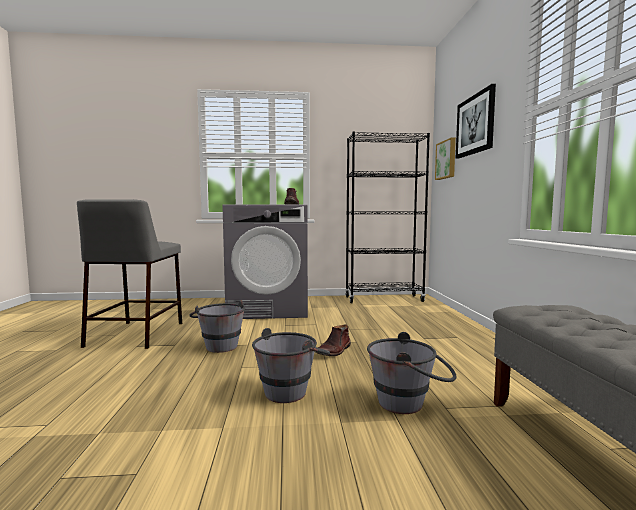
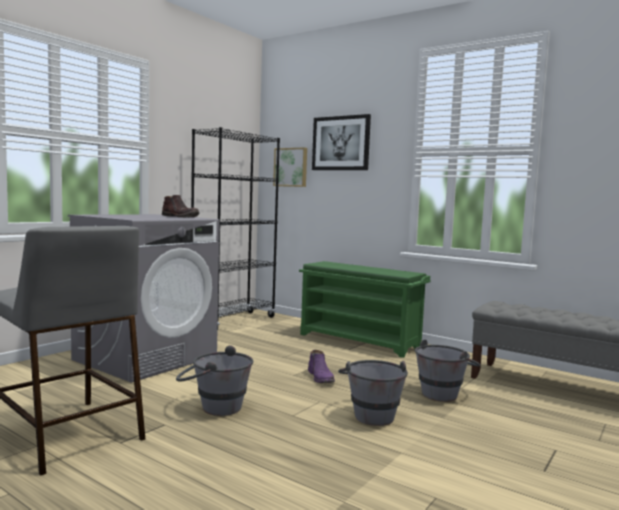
camera: 50 degrees left, 0 degrees up
(334, 351) = (321, 378): brown boot -> purple boot
(454, 335) = (360, 341): none -> green shoe rack

